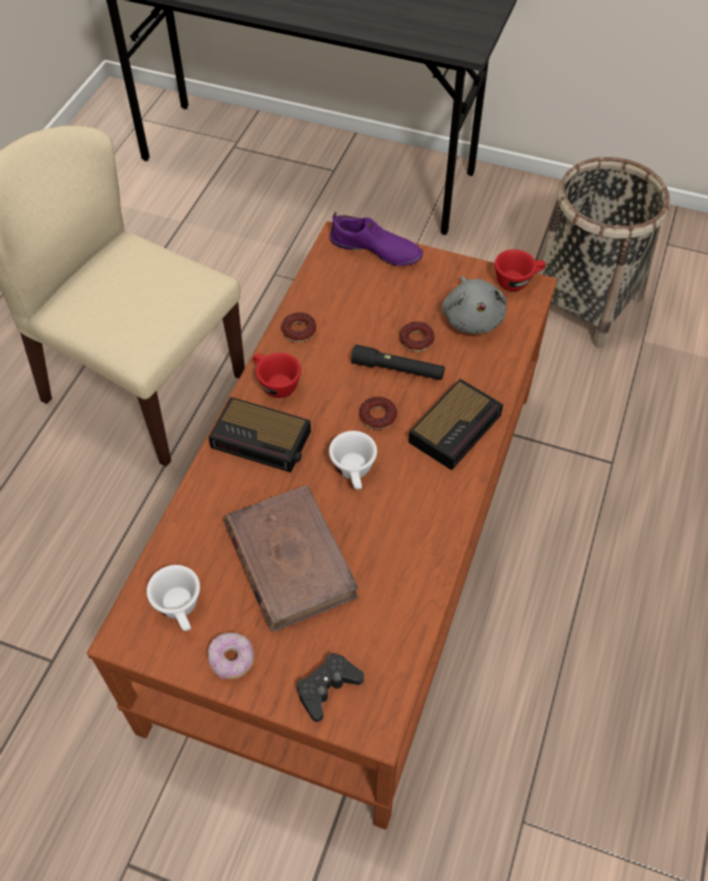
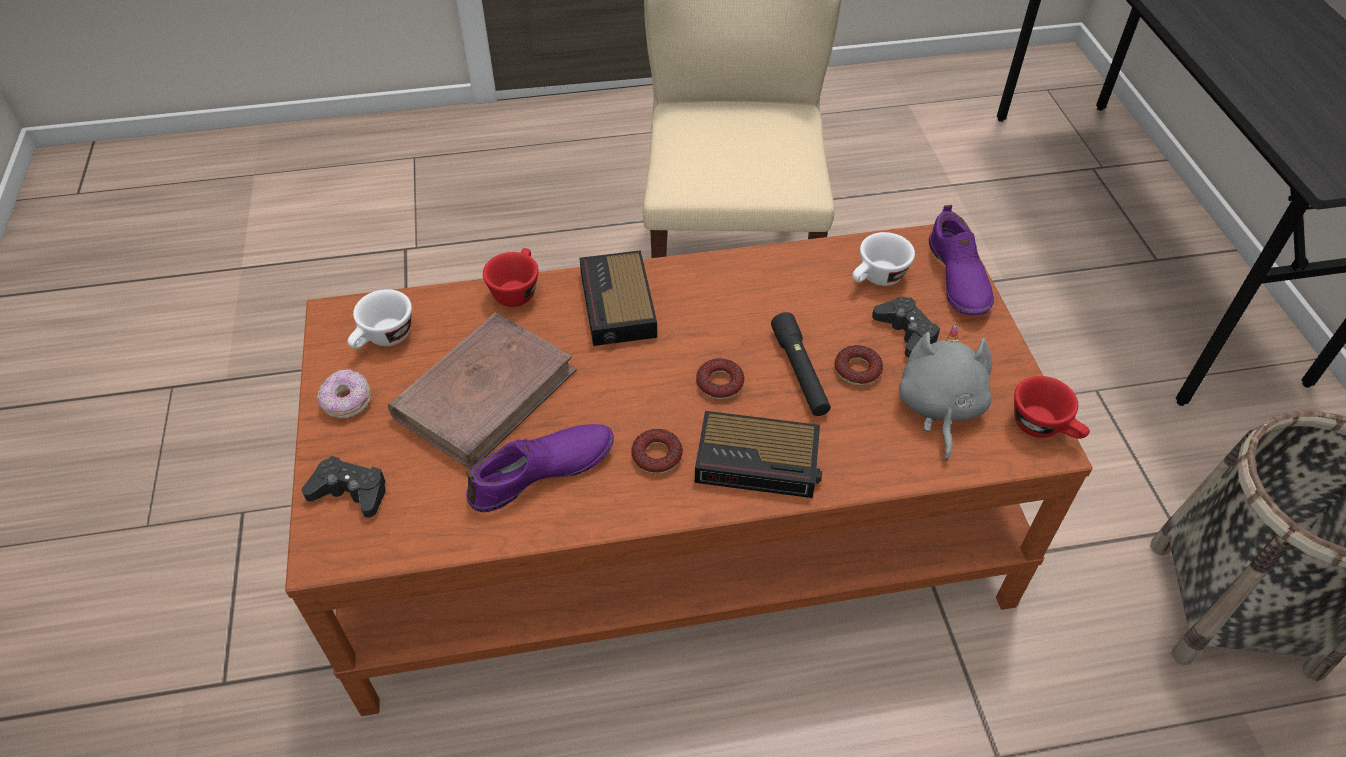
camera: 60 degrees right, 5 degrees down
(275, 384) = (696, 282): red cup -> red cup (516, 289)
(299, 330) = (782, 268): donut -> donut (657, 456)
(354, 472) = (629, 397): white cup -> white cup (877, 279)
(388, 554) = (542, 473): none -> purple shoe
(402, 300) = (906, 332): none -> black game controller
(472, 318) = (939, 407): grey plush toy -> grey plush toy turned 135 degrees clockwise

